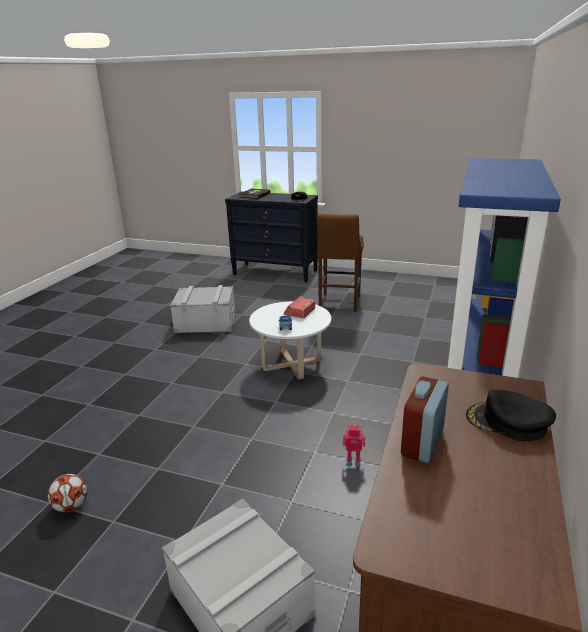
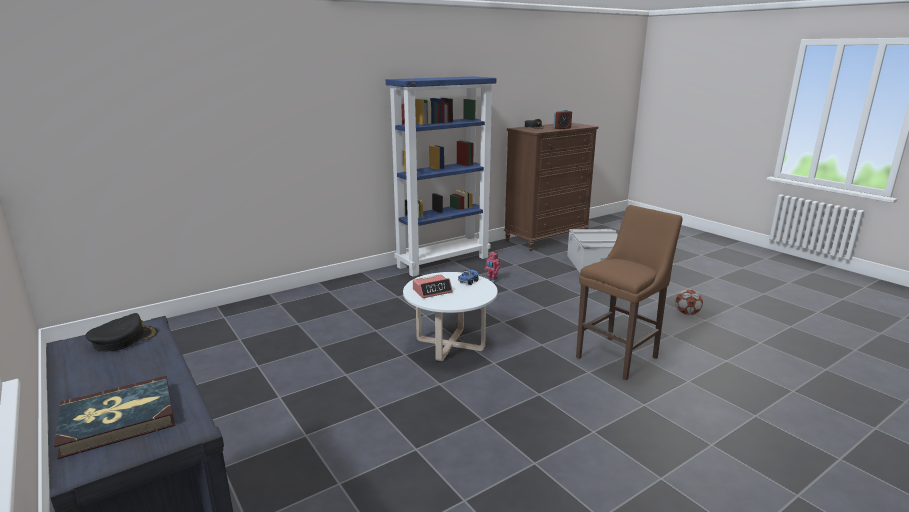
camera: 145 degrees left, 5 degrees down
(206, 322) = (485, 458): grey storage box -> none
(339, 303) = (265, 402): brown stool -> brown stool (619, 356)

